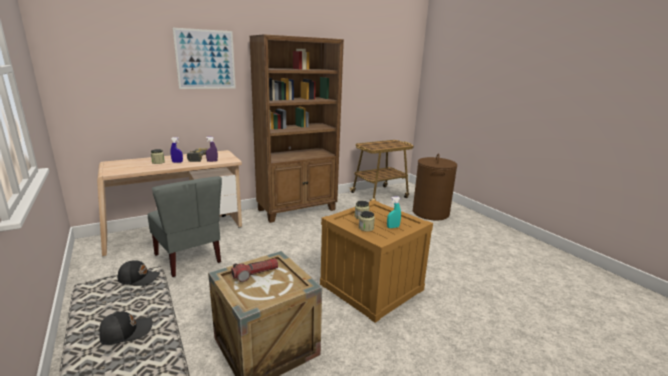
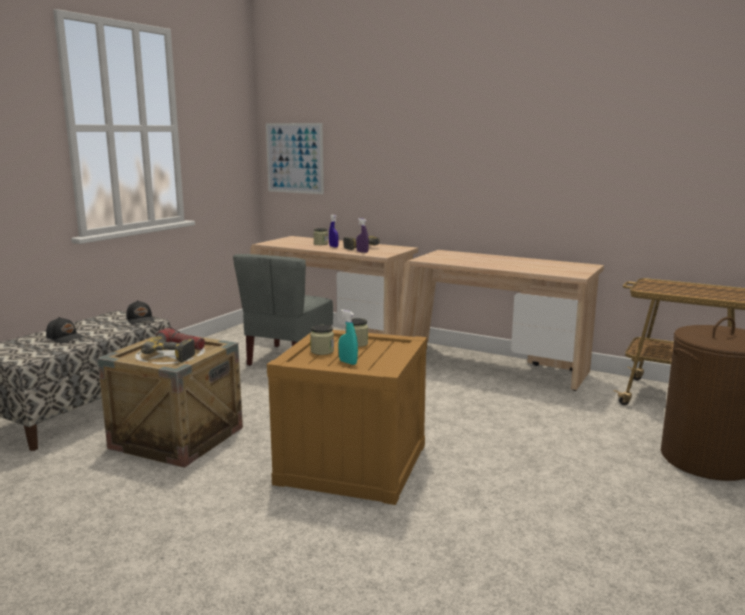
camera: 60 degrees right, 5 degrees down
(205, 59) = (401, 120): picture -> picture (294, 158)
(275, 286) = (165, 358): none -> power drill
(297, 210) = (492, 366): brown bookcase -> beige desk

